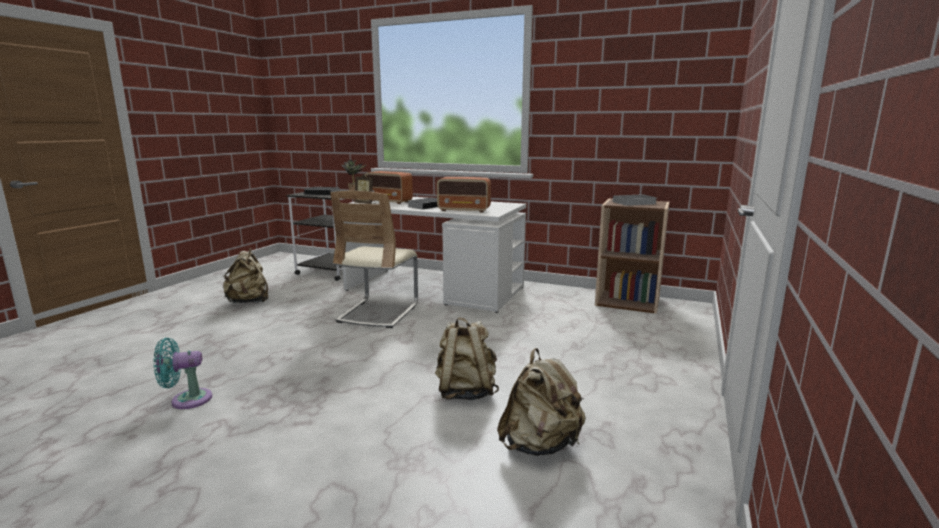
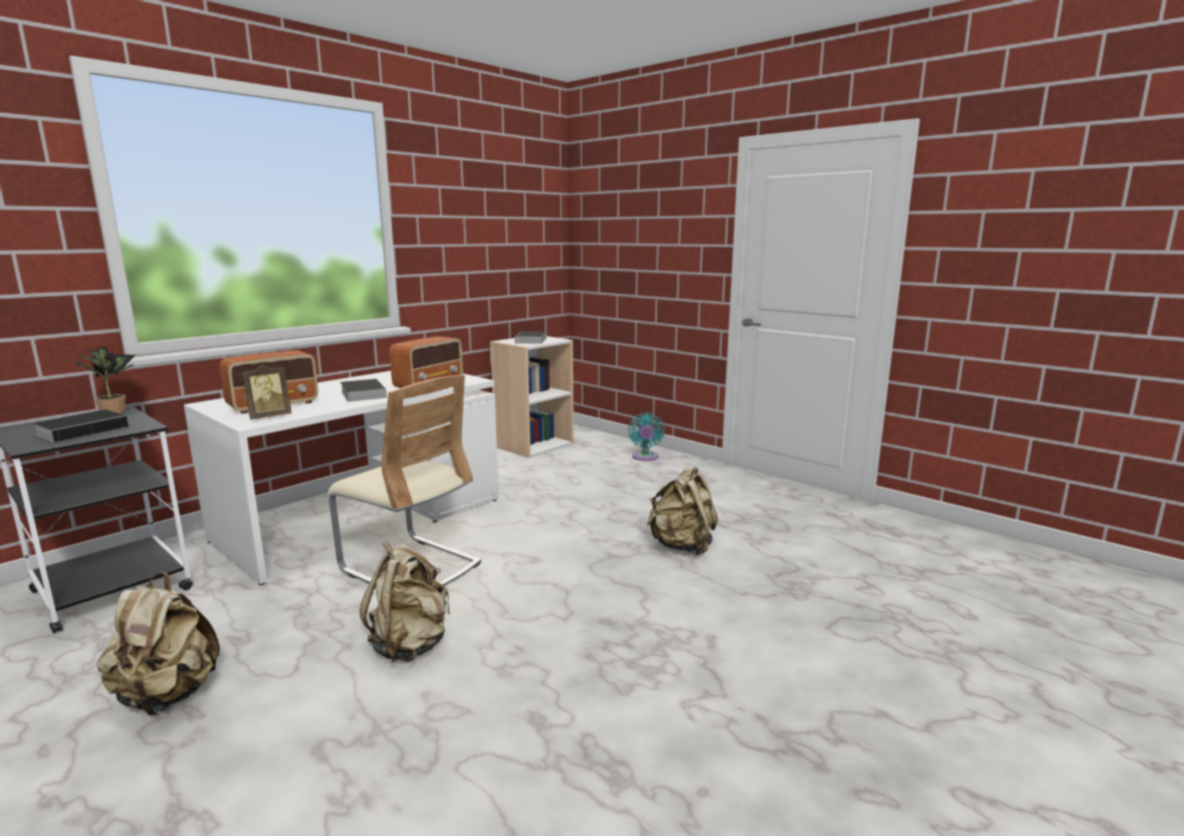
camera: 70 degrees left, 0 degrees up
(187, 400) = (607, 744): turquoise fan -> turquoise fan (645, 457)
(540, 445) = (782, 533): beige backpack -> beige backpack (411, 645)
(628, 301) = (534, 445): brown bookcase -> white bookcase

